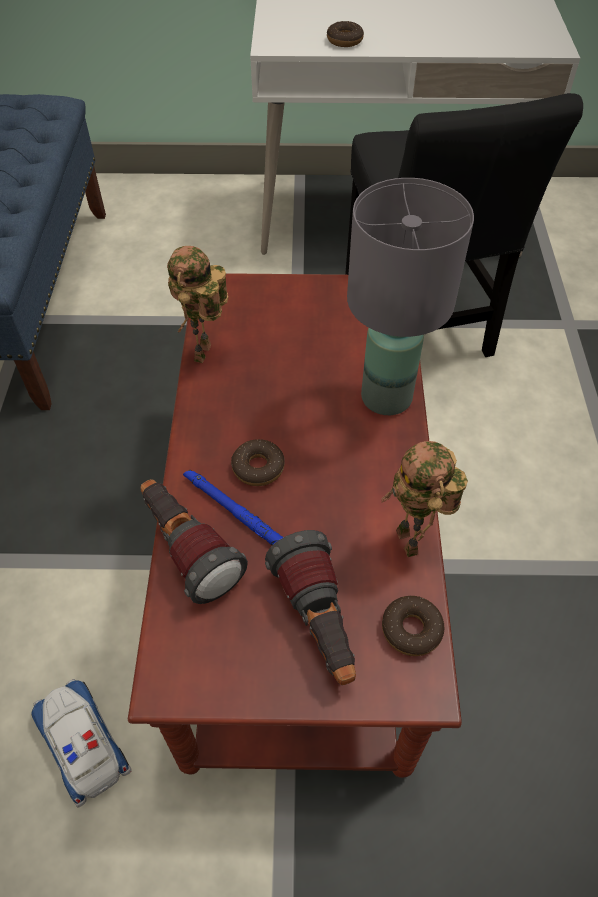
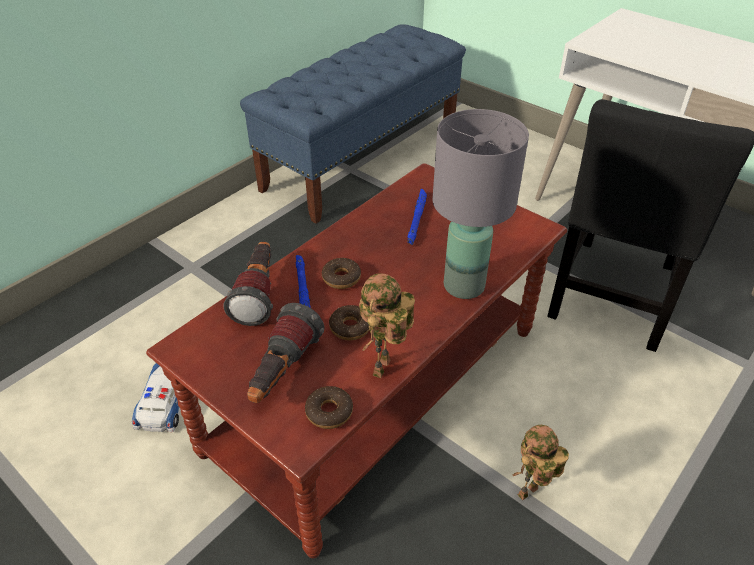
camera: 40 degrees right, 10 degrees down
(205, 355) = (379, 206): toy robot -> toy robot (528, 494)
(261, 347) = (417, 219): none -> blue flashlight
(344, 40) = (647, 55): donut -> donut (350, 327)

